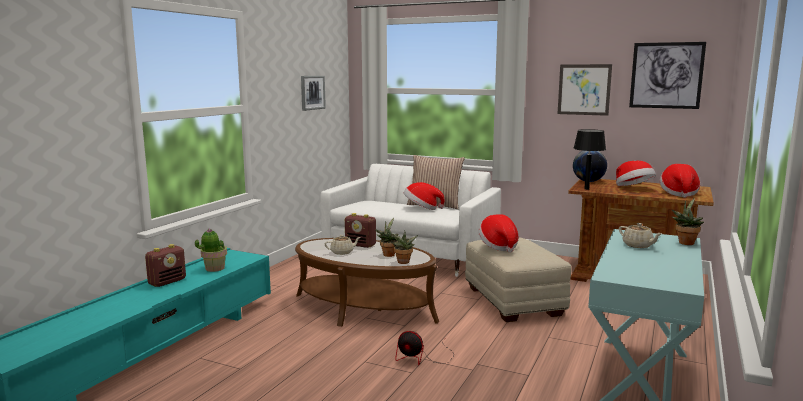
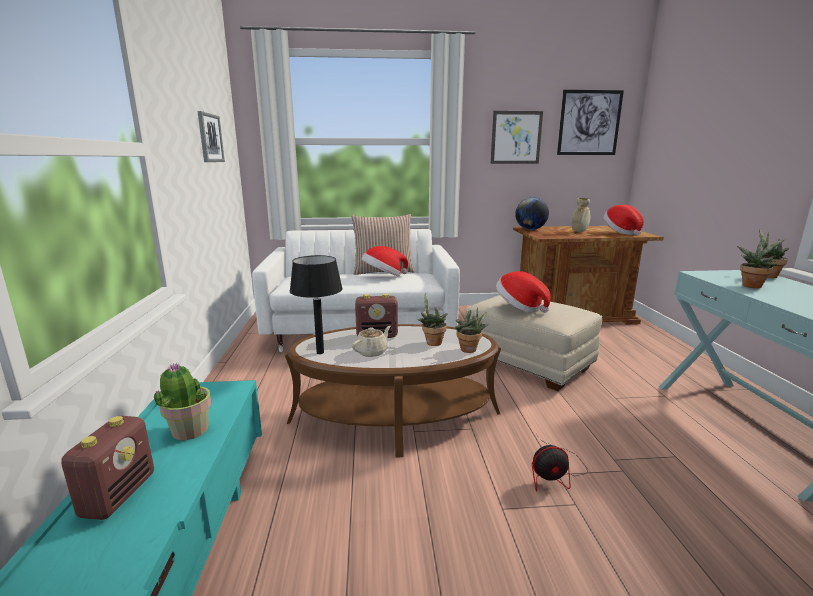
camera: 30 degrees left, 5 degrees up
(586, 189) = (549, 236): black table lamp -> black table lamp (320, 352)
(633, 188) = (579, 232): hat -> beige vase
(638, 245) = (752, 285): beige teapot -> potted plant

